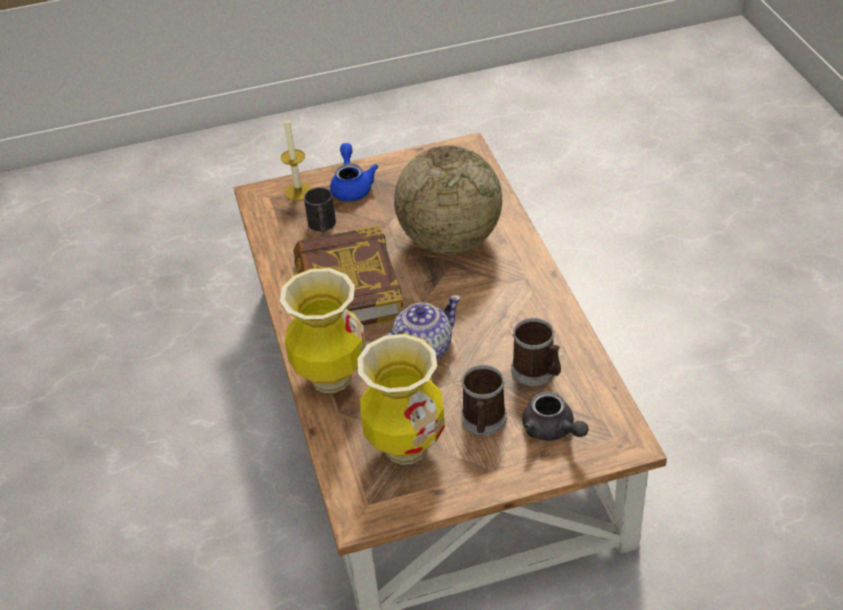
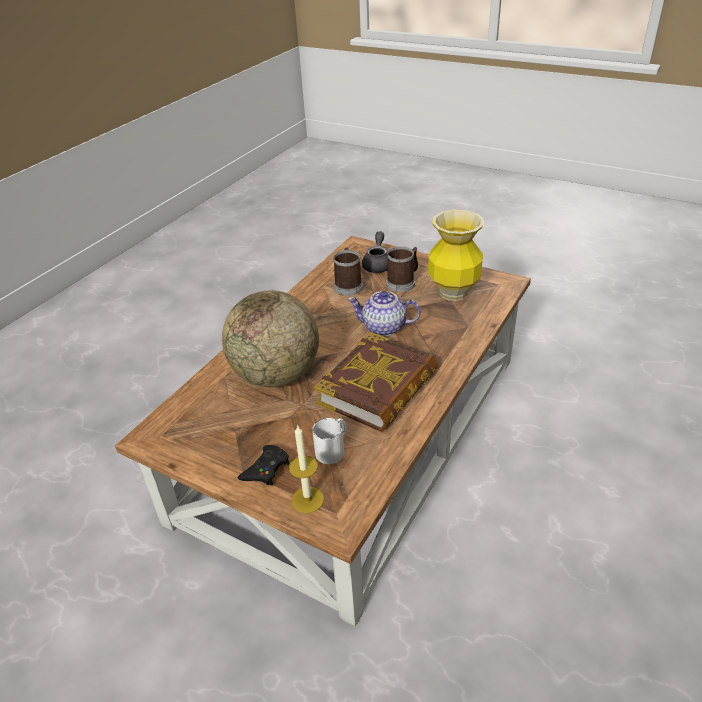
camera: 135 degrees left, 5 degrees down
(322, 226) = (333, 449): black mug -> white mug
(330, 378) = (453, 343): vase -> none
(352, 186) = (266, 469): blue teapot -> black game controller

